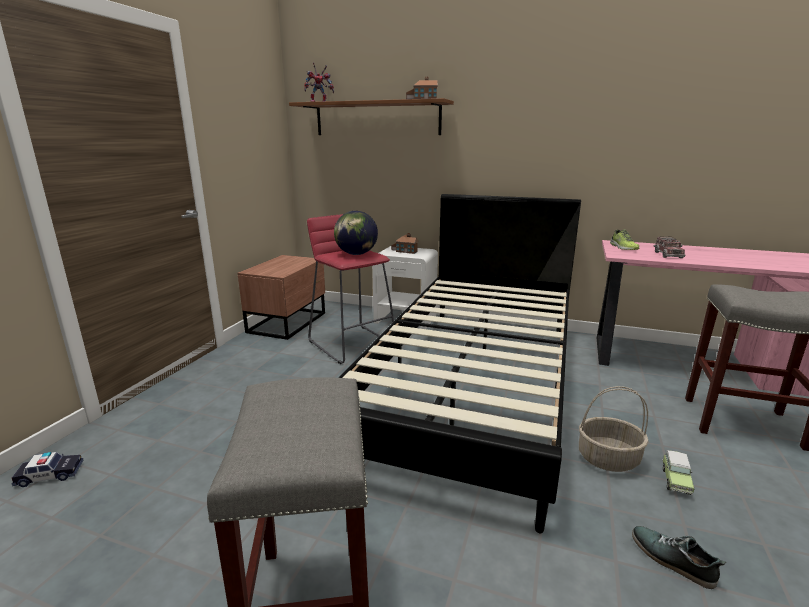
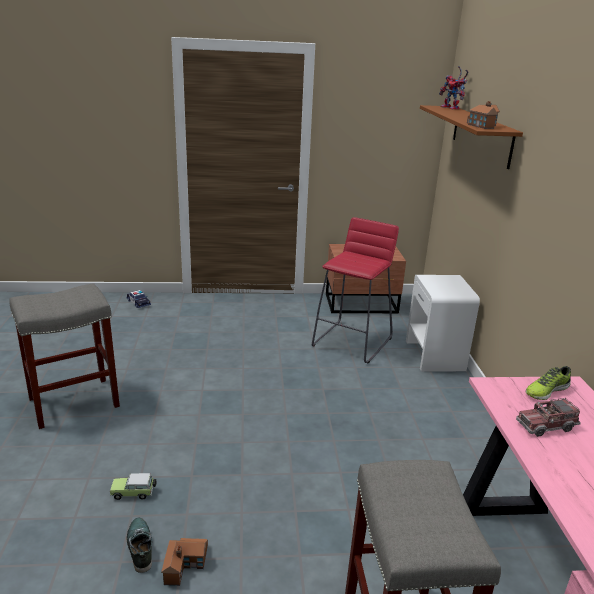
camera: 65 degrees right, 5 degrees up
(356, 254) = (359, 262): globe -> none
(405, 250) = (450, 284): toy house -> toy house (185, 564)
(473, 384) = (331, 419): black bed -> none
(608, 458) = (255, 513): basket -> none
(671, 560) = (139, 547): shoe -> shoe turned 45 degrees counterclockwise
(675, 480) = (243, 560): toy car -> toy car (134, 493)

